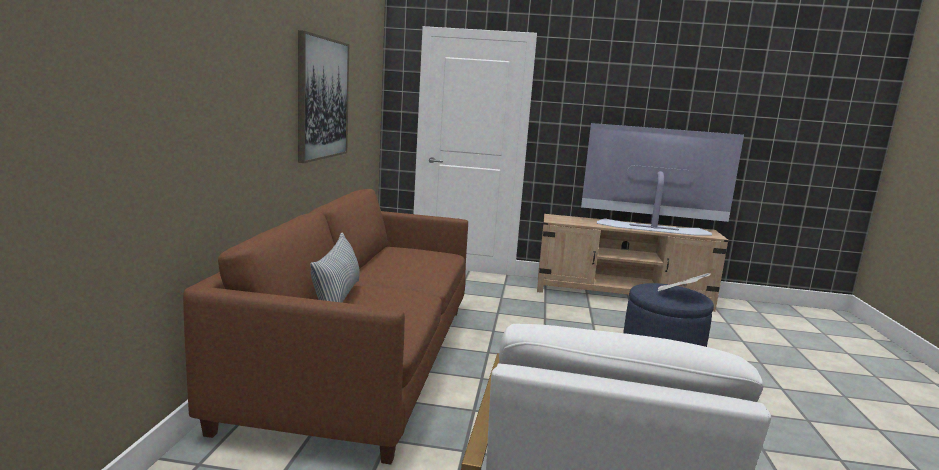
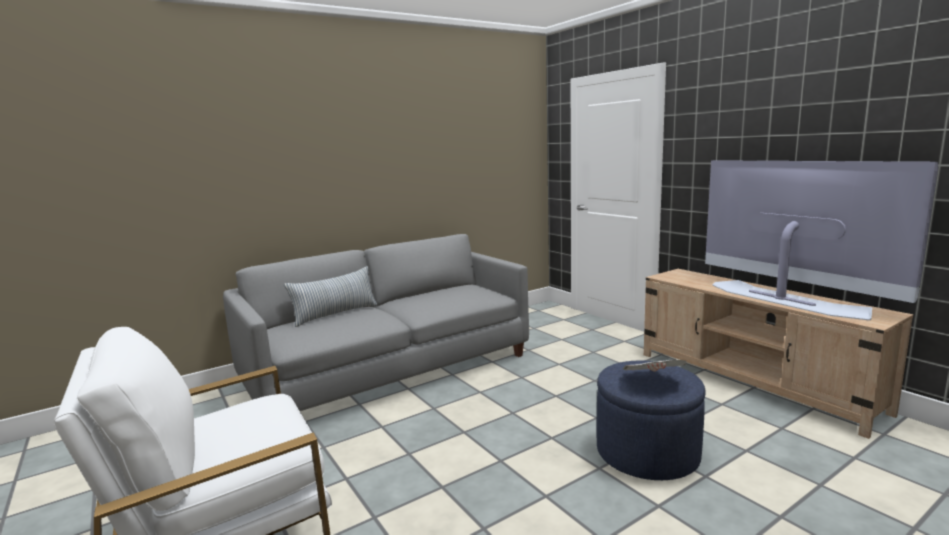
camera: 50 degrees right, 0 degrees up
(322, 98) = (418, 161): picture -> none
(361, 359) = (390, 369): brown sofa -> grey sofa

